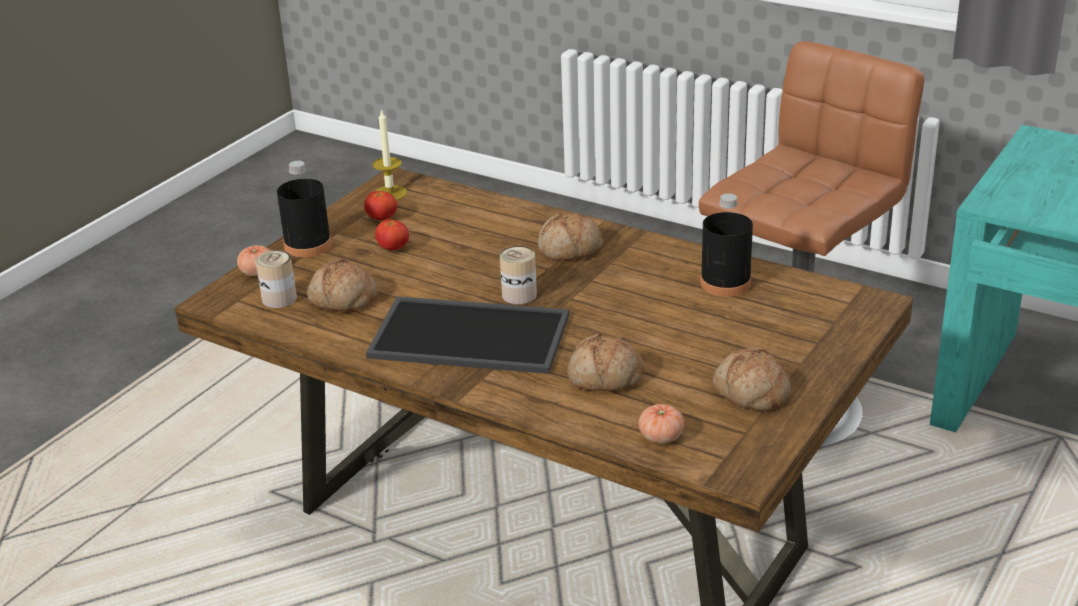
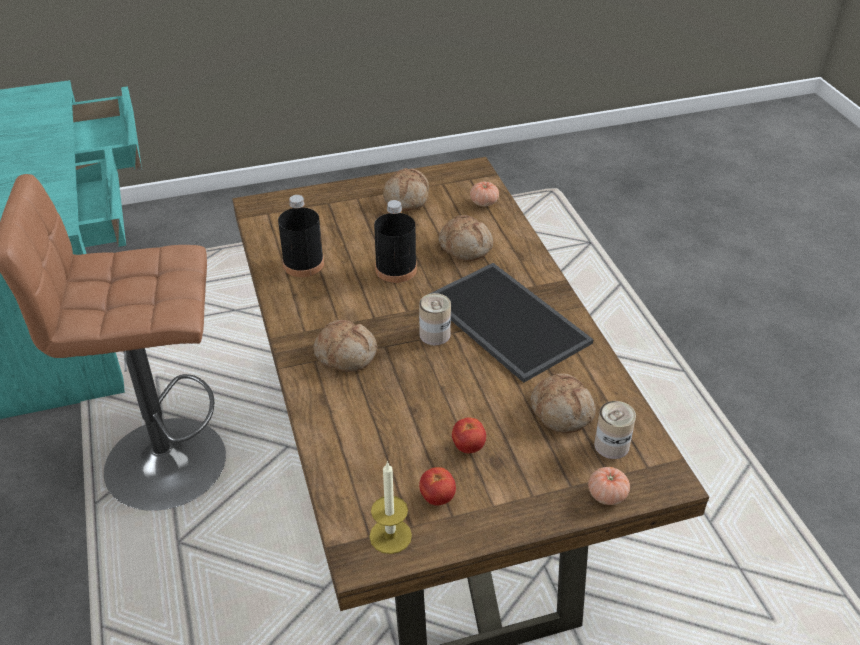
camera: 140 degrees left, 10 degrees up
(308, 245) = (535, 504): black bottle -> black bottle (396, 270)

